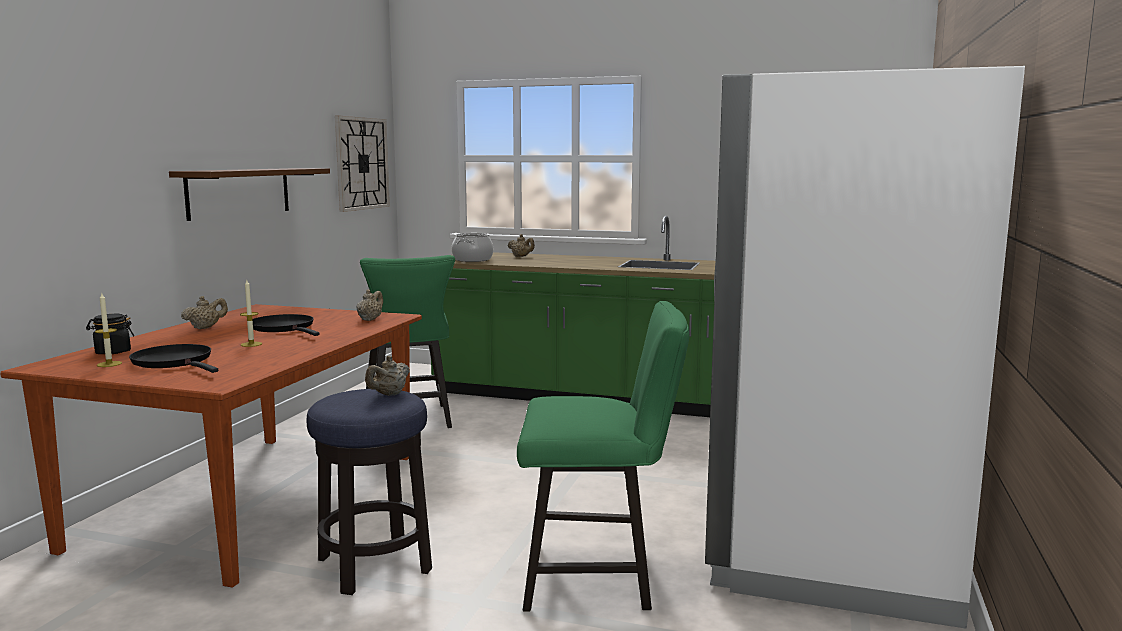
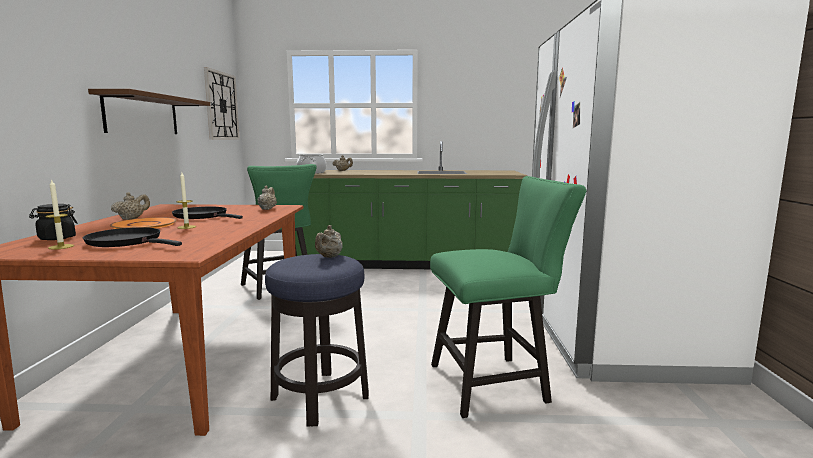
camera: 15 degrees left, 0 degrees up
(211, 338) = (144, 225): none -> orange plate

